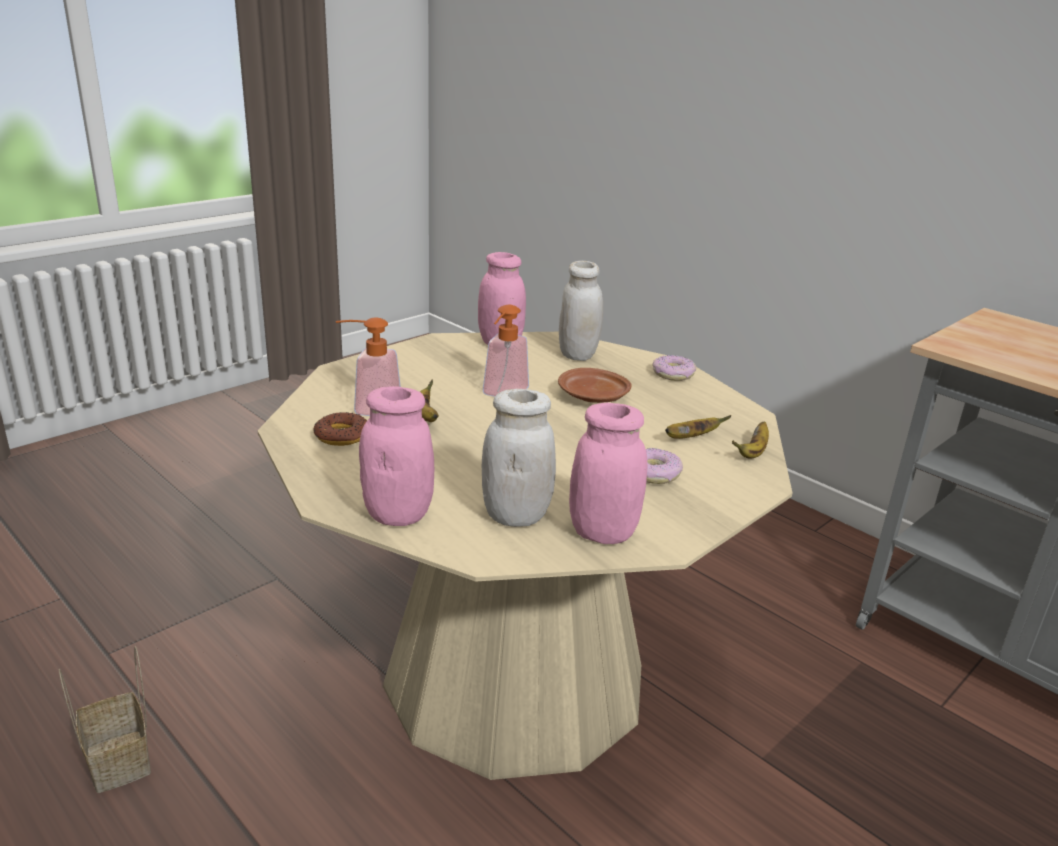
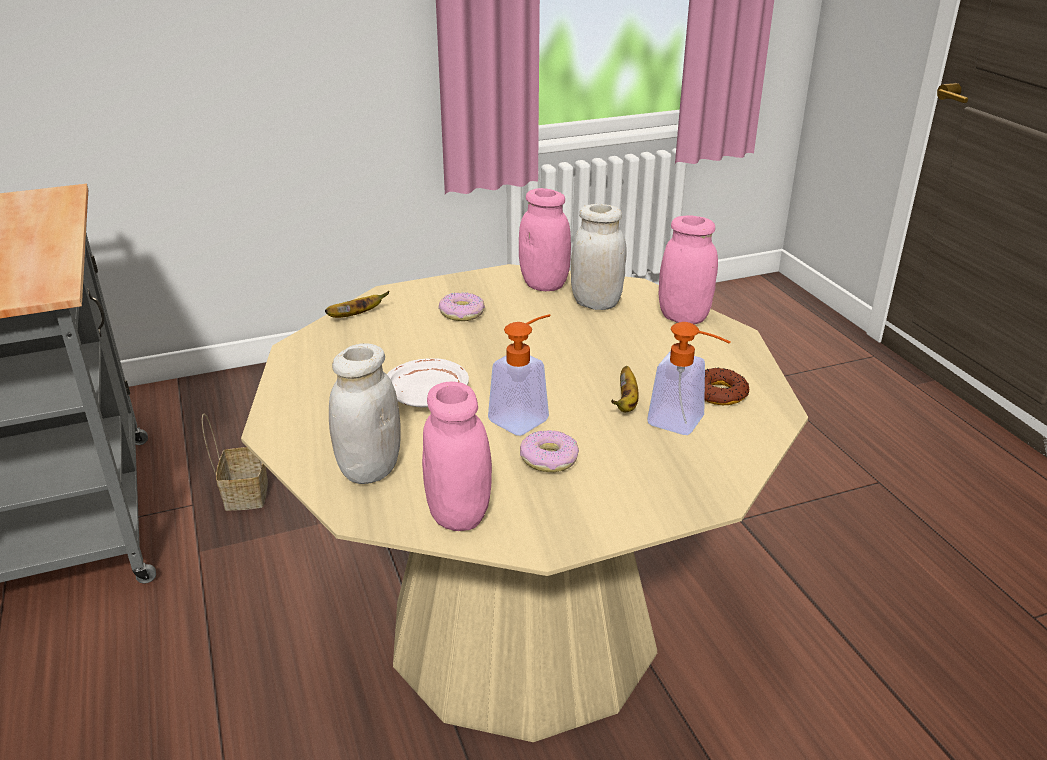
camera: 155 degrees left, 5 degrees up
(120, 762) = (902, 645): basket -> basket (245, 493)
(593, 397) = (427, 395): brown plate -> white plate
(673, 374) = (295, 411): donut -> donut (549, 458)
(691, 438) = (389, 335): banana -> none

